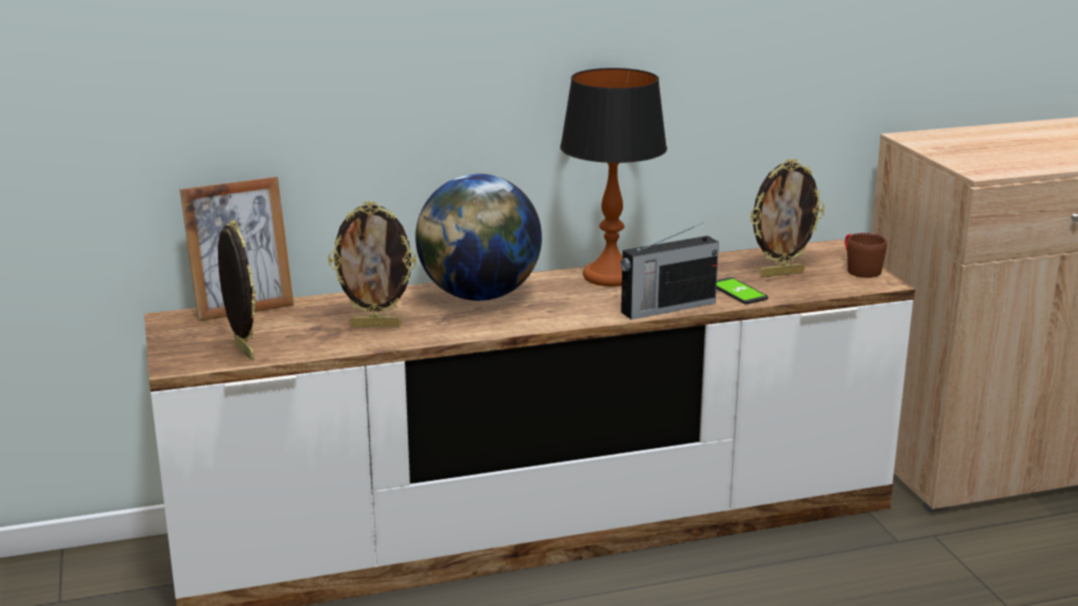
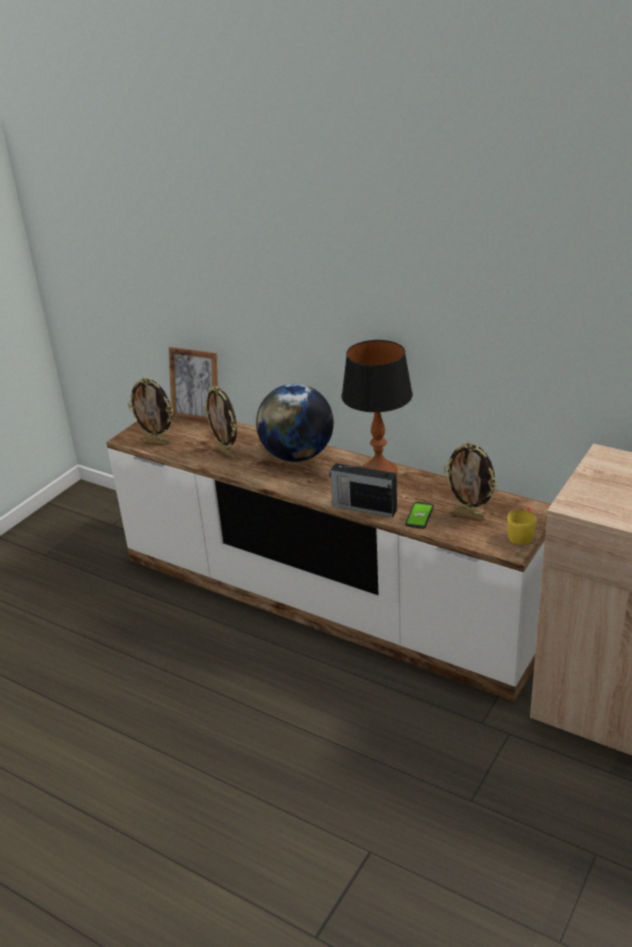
camera: 50 degrees right, 10 degrees up
(242, 351) = (157, 442): picture frame -> picture frame turned 90 degrees clockwise
(859, 269) = (522, 534): brown mug -> yellow mug

